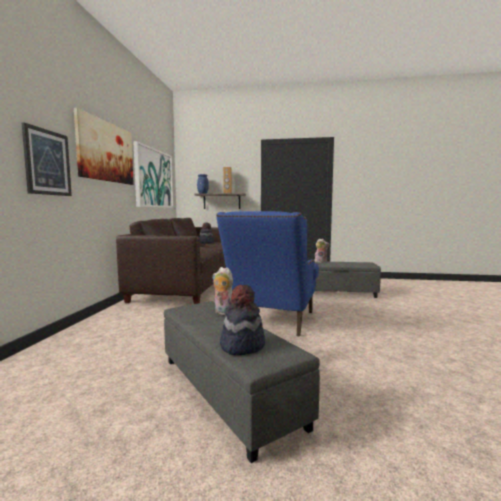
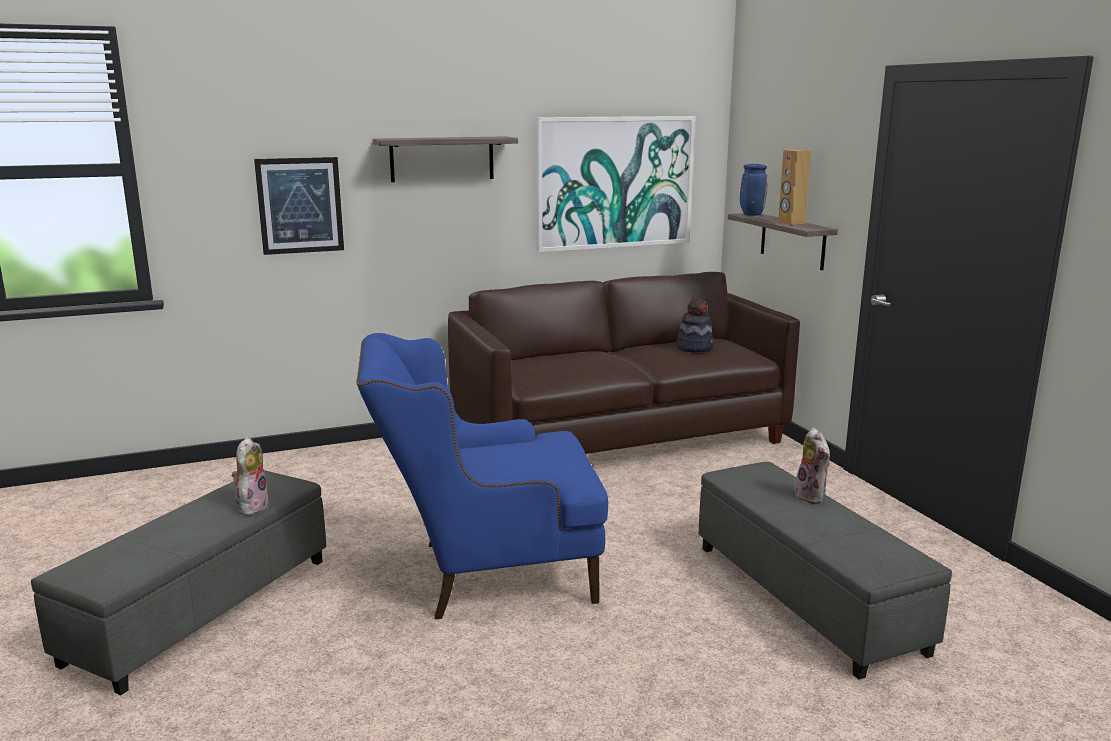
camera: 60 degrees right, 10 degrees up
(106, 151) = (442, 159): picture -> shelf
(242, 345) = (124, 549): hat -> none

